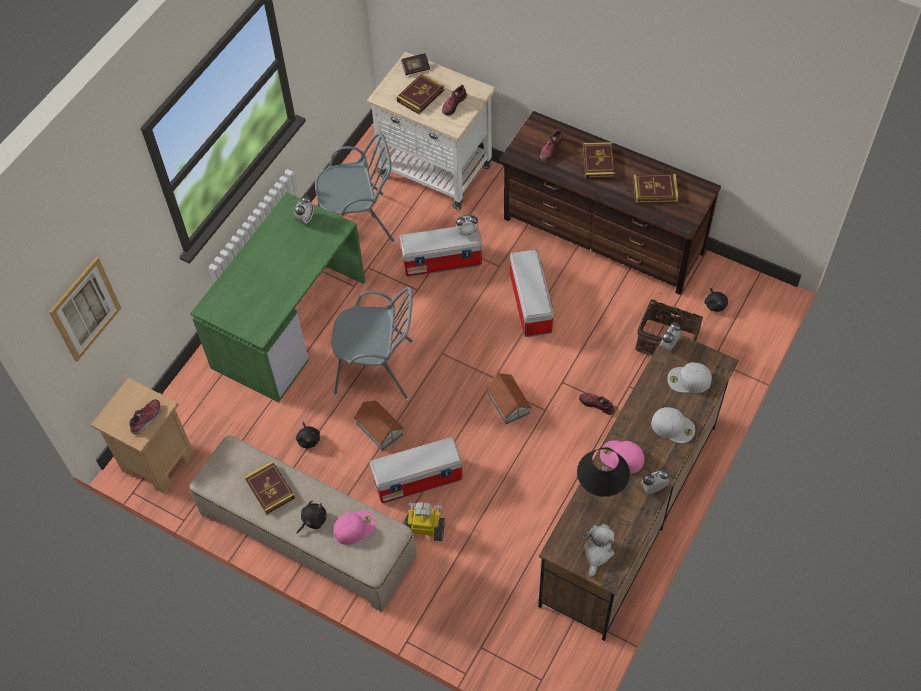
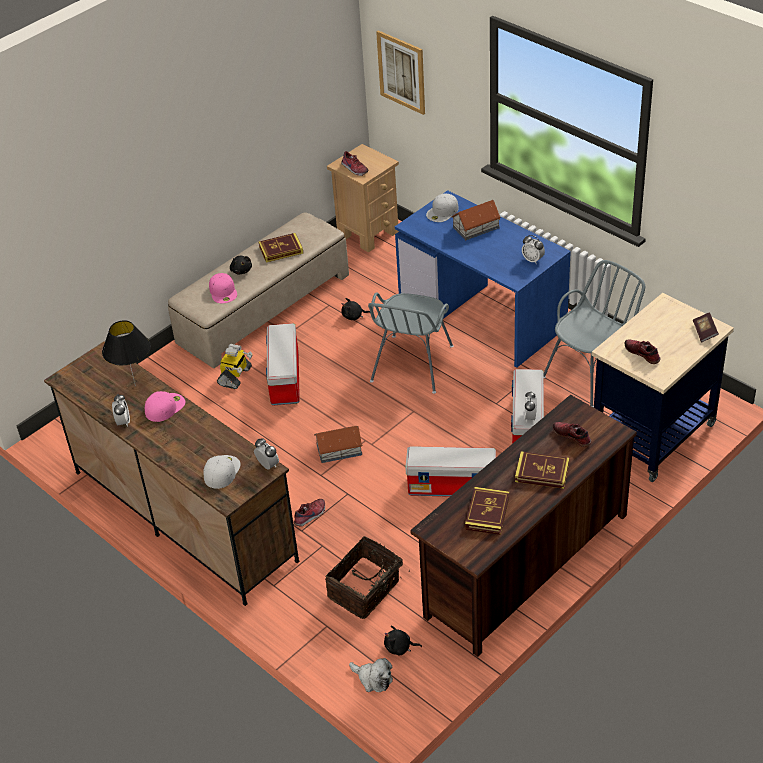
camera: 105 degrees right, 15 degrees down
(289, 323) = (483, 314): green desk -> blue desk
(359, 223) = (593, 371): grey chair -> grey chair turned 135 degrees counterclockwise
(379, 428) = (347, 360): toy house -> toy house (476, 227)
(420, 96) = (661, 331): book -> none
(436, 172) = (653, 438): white cart -> blue cart
(597, 552) = (85, 375): plush toy -> plush toy (373, 679)
(673, 426) = (177, 449): white cap -> white cap (442, 212)

